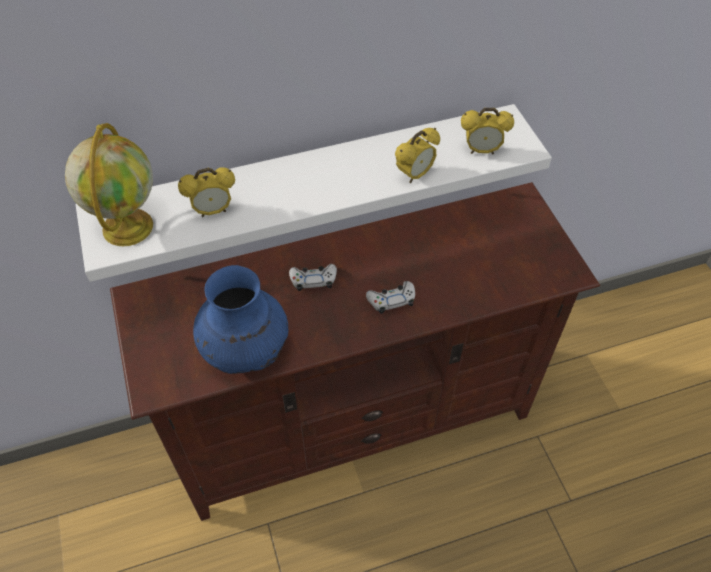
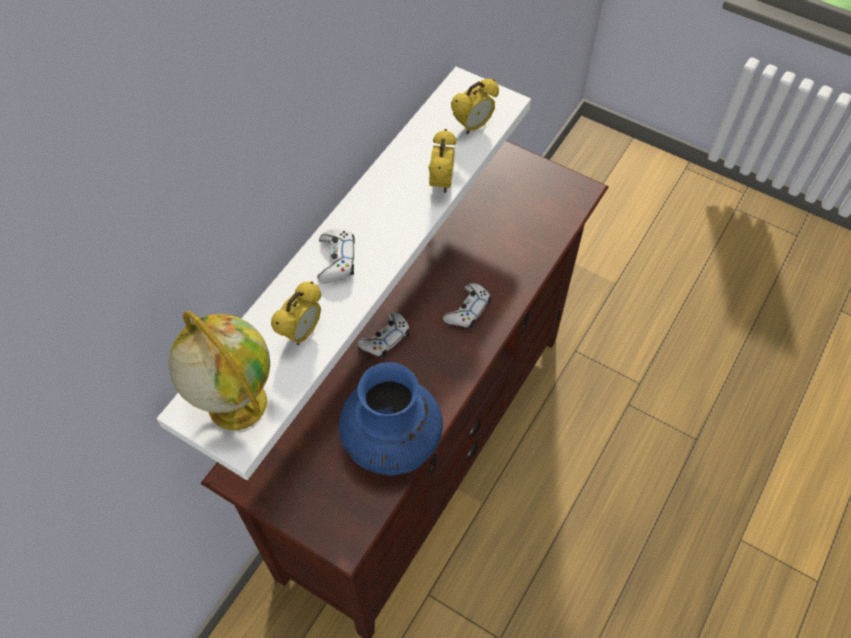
camera: 40 degrees left, 5 degrees up
(285, 180) = (336, 260): none -> white game controller

